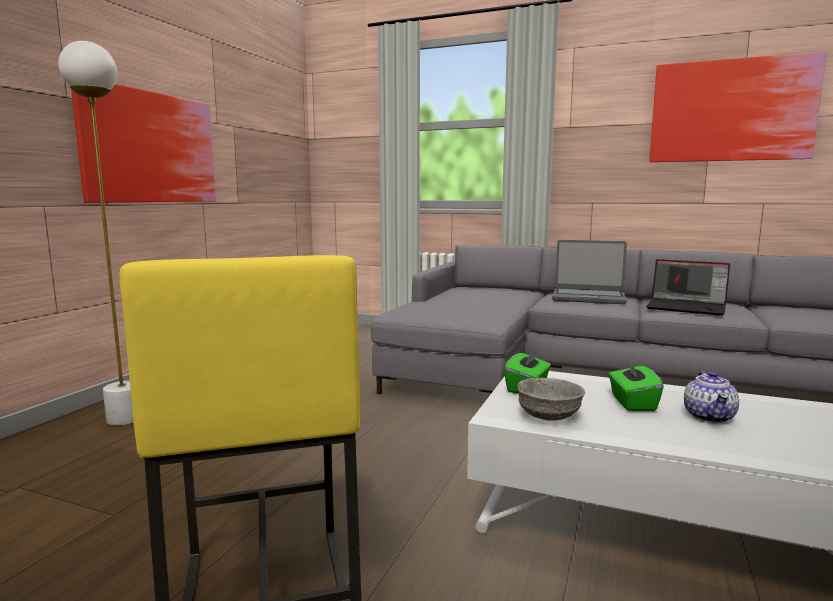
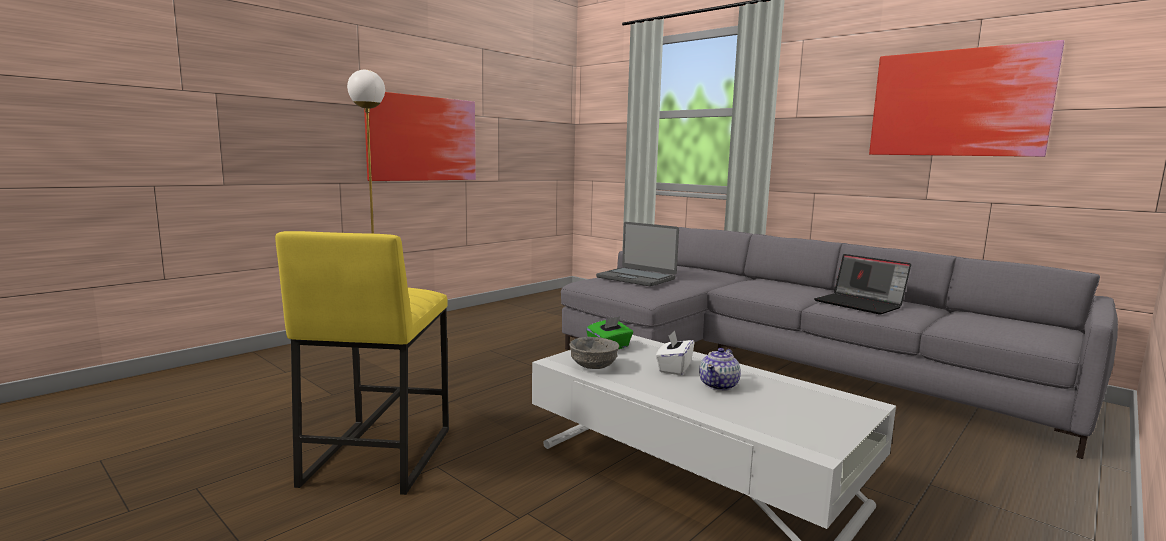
camera: 20 degrees right, 0 degrees up
(588, 297) = (777, 286): laptop -> laptop (636, 278)
(632, 403) = (674, 368): green tissue box -> white tissue box

